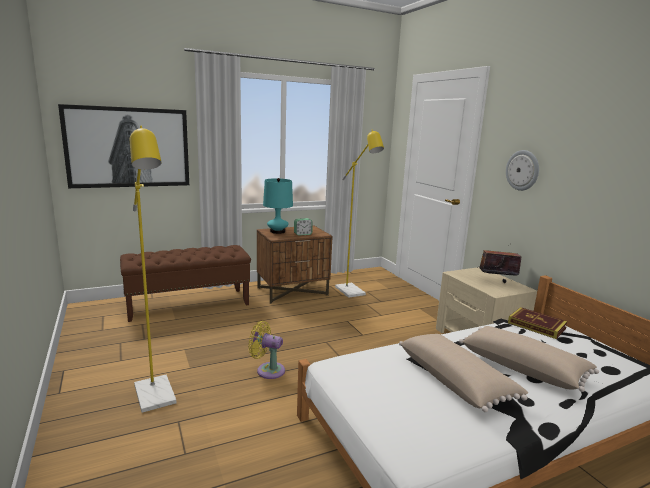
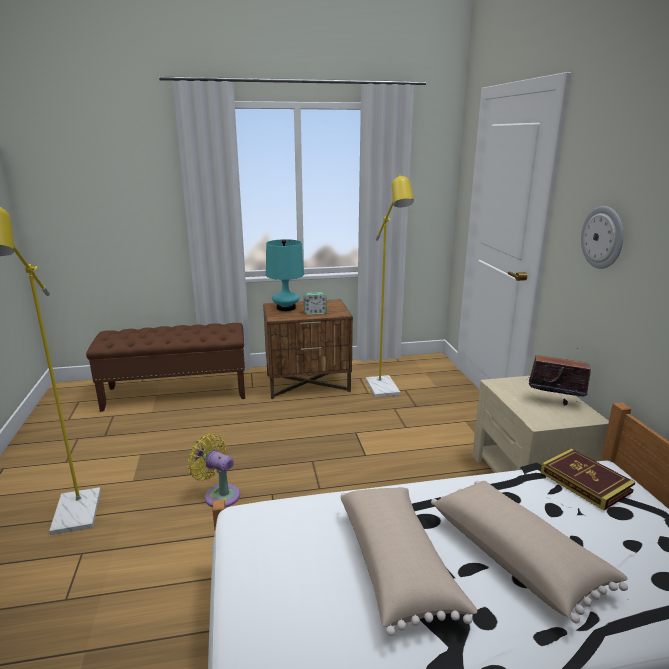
camera: 15 degrees right, 5 degrees up
(129, 147) = (105, 204): picture -> none

